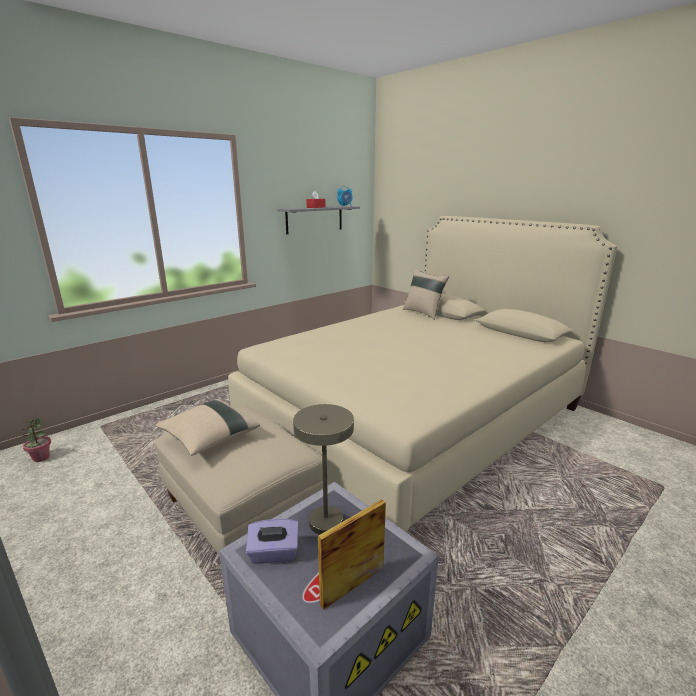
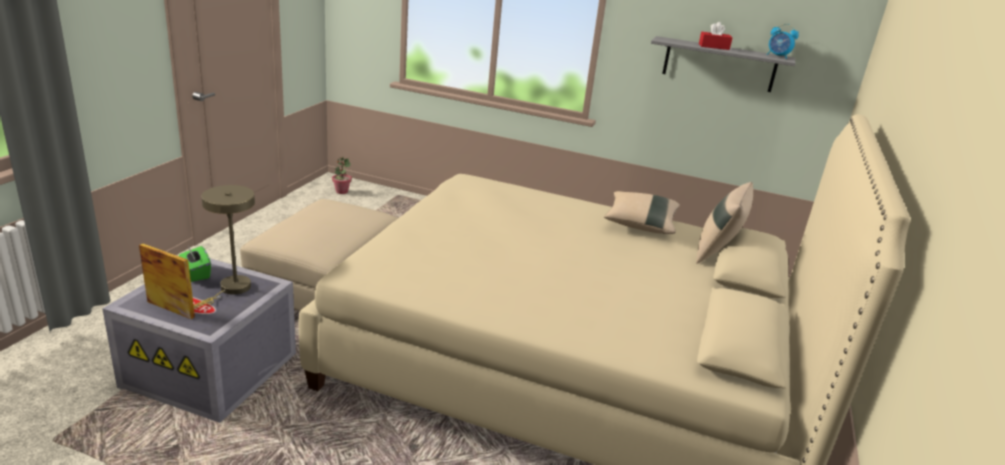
camera: 60 degrees right, 5 degrees up
(209, 438) = (324, 214): beige pillow -> beige pillow (640, 224)
(274, 554) = (196, 273): purple tissue box -> green tissue box

